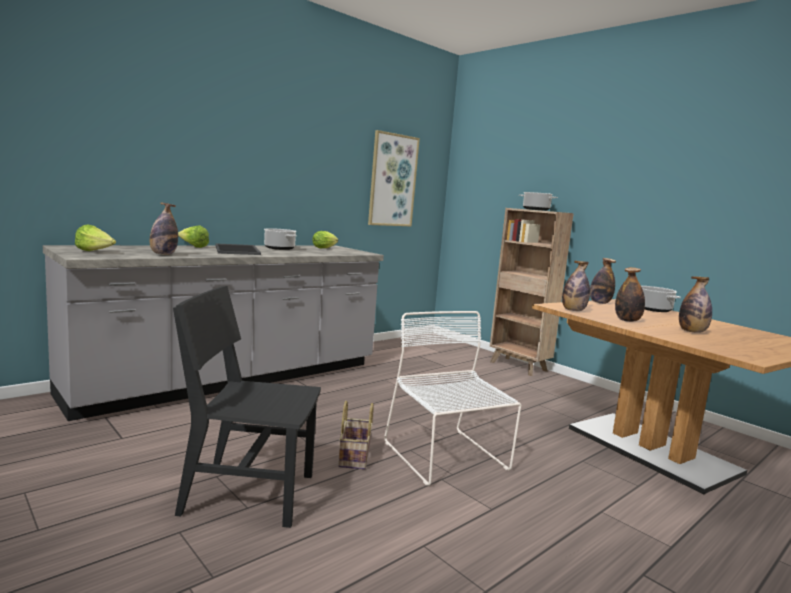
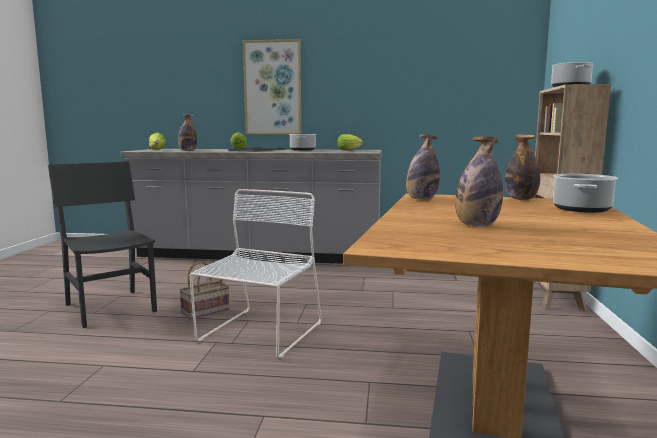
camera: 50 degrees right, 0 degrees up
(392, 180) = (454, 80): picture -> picture (272, 88)
(627, 320) = (442, 210): bottle -> none

